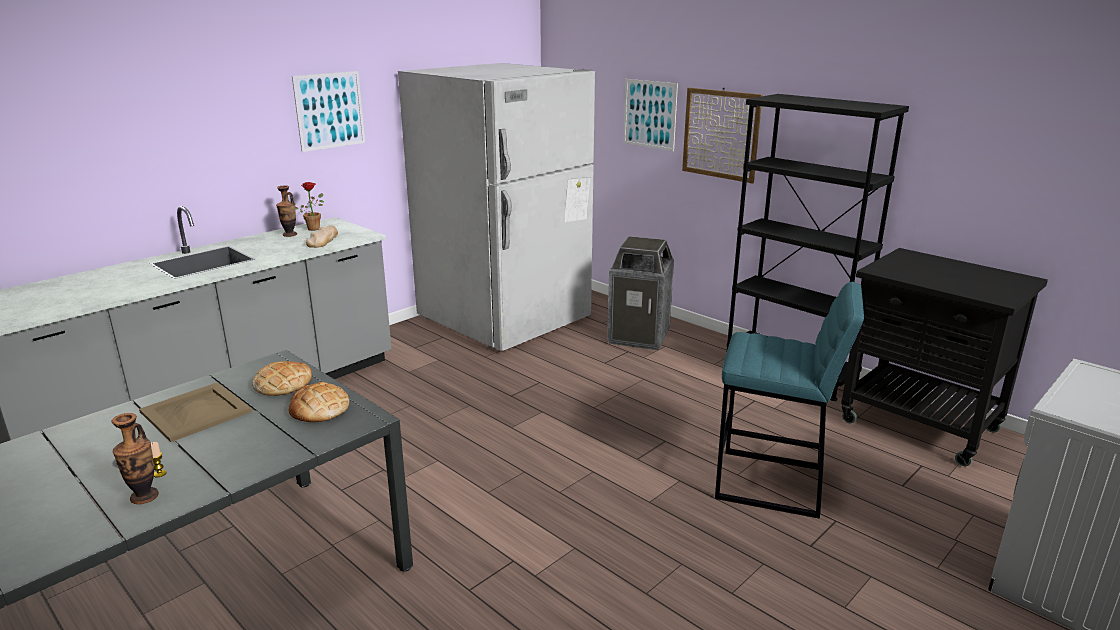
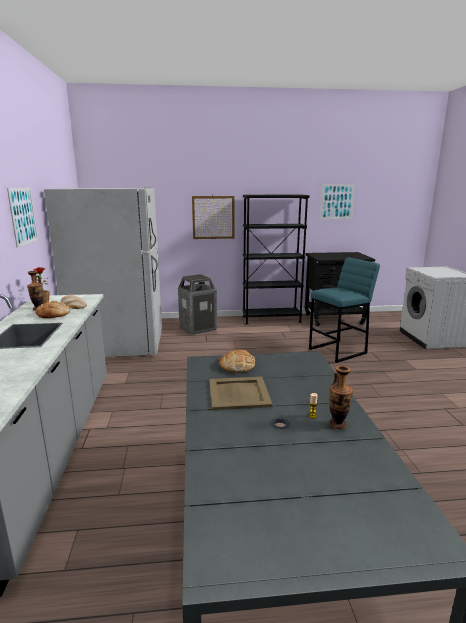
camera: 50 degrees left, 5 degrees down
(319, 409) = (283, 363): bread -> bread (53, 314)
(649, 114) = (167, 212): picture -> picture (337, 201)

